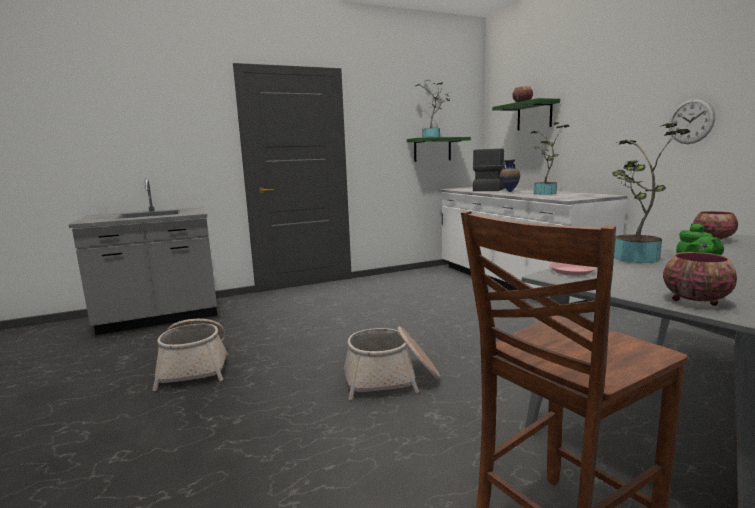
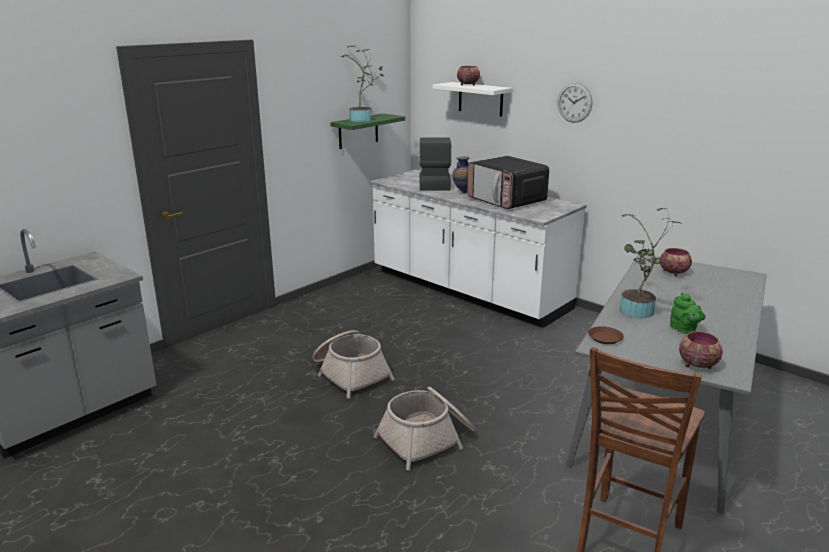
camera: 25 degrees left, 10 degrees up
(195, 367) = (206, 472): basket -> basket (350, 374)
(534, 116) = (480, 99): green shelf -> white shelf
(544, 194) = (506, 200): potted plant -> microwave
(571, 271) = (605, 338): pink plate -> brown plate
(691, 121) = (644, 144): wall clock -> wall clock (574, 102)

